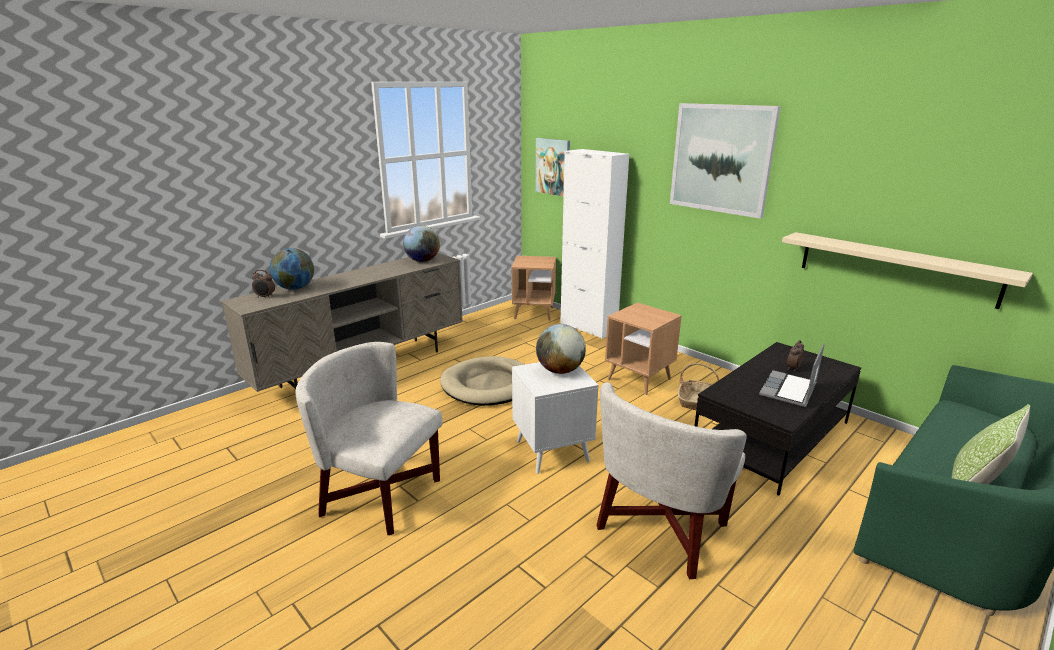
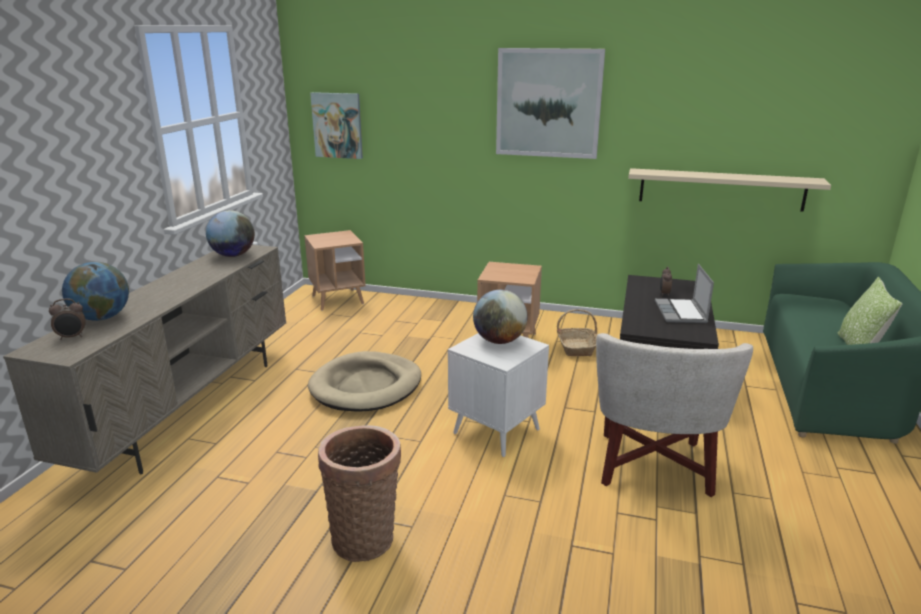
camera: 30 degrees left, 0 degrees up
(381, 495) = (365, 536): white armchair -> basket
(588, 327) = (410, 302): white cabinet -> none

